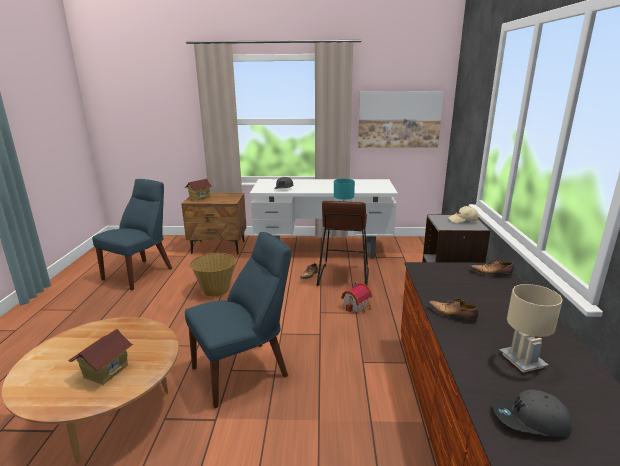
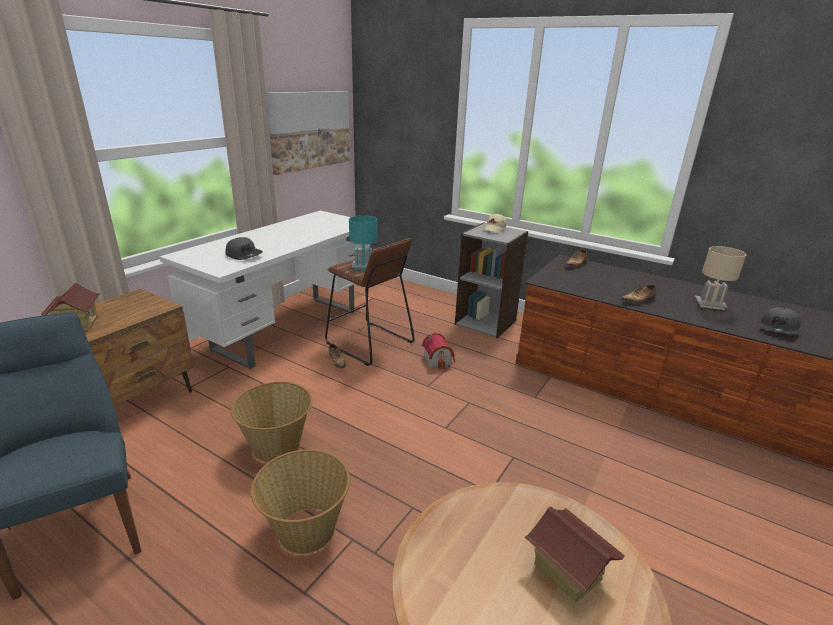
camera: 60 degrees left, 5 degrees up
(162, 320) = (305, 530): none -> basket
(244, 371) = (498, 481): blue chair -> none

